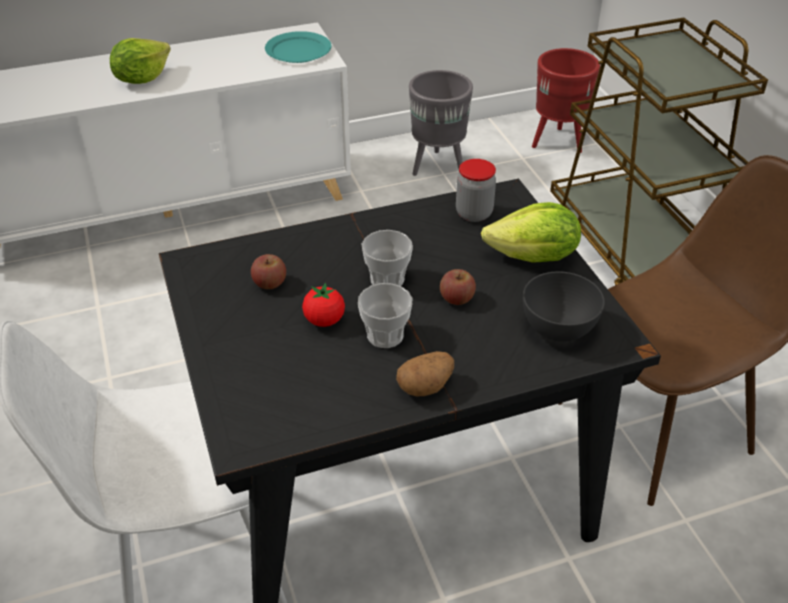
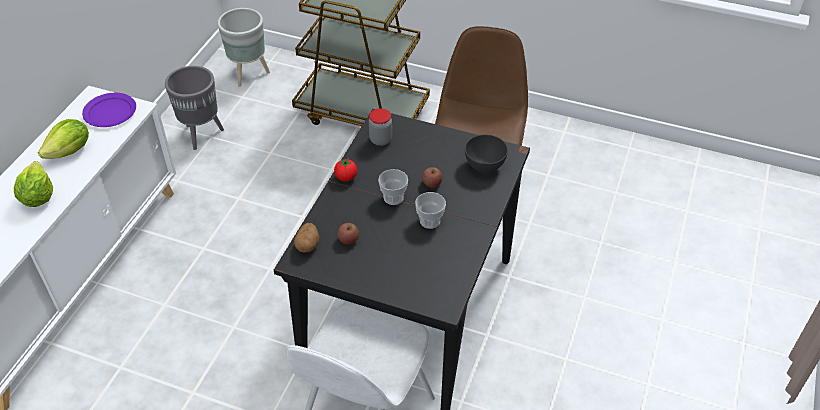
camera: 50 degrees left, 5 degrees up
(298, 51) = (110, 112): turquoise plate -> purple plate
(324, 320) = (397, 235): tomato -> tomato (346, 177)
(425, 386) = (474, 227): potato -> potato (307, 245)
(534, 257) = (433, 142): lettuce -> lettuce (70, 151)
(557, 143) = (249, 74): red planter -> grey planter

